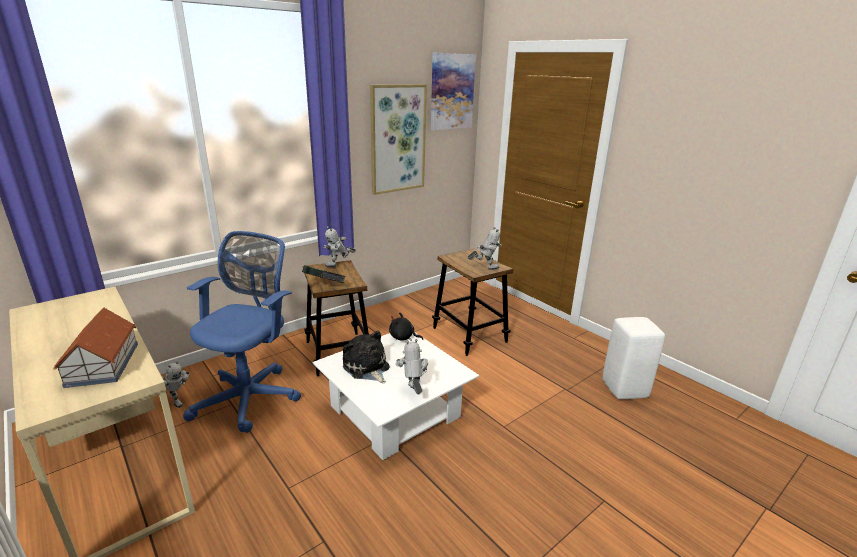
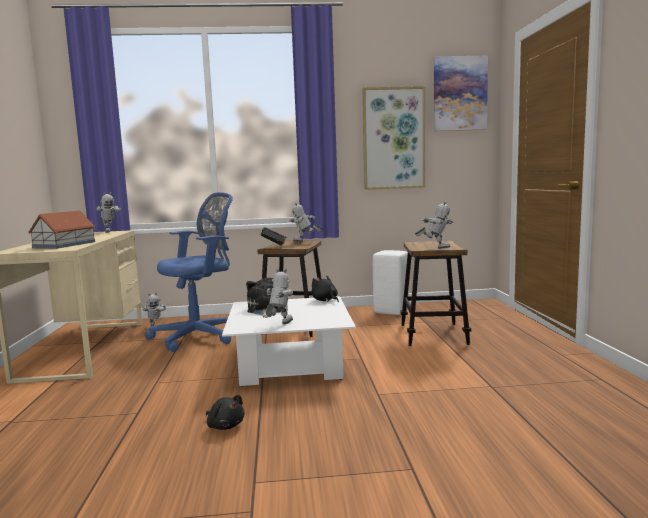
camera: 35 degrees right, 15 degrees down
(84, 299) = (109, 232): none -> toy robot
(429, 518) = (225, 426): none -> black plush toy
(625, 389) = (577, 402): white stool -> white stool (392, 311)

